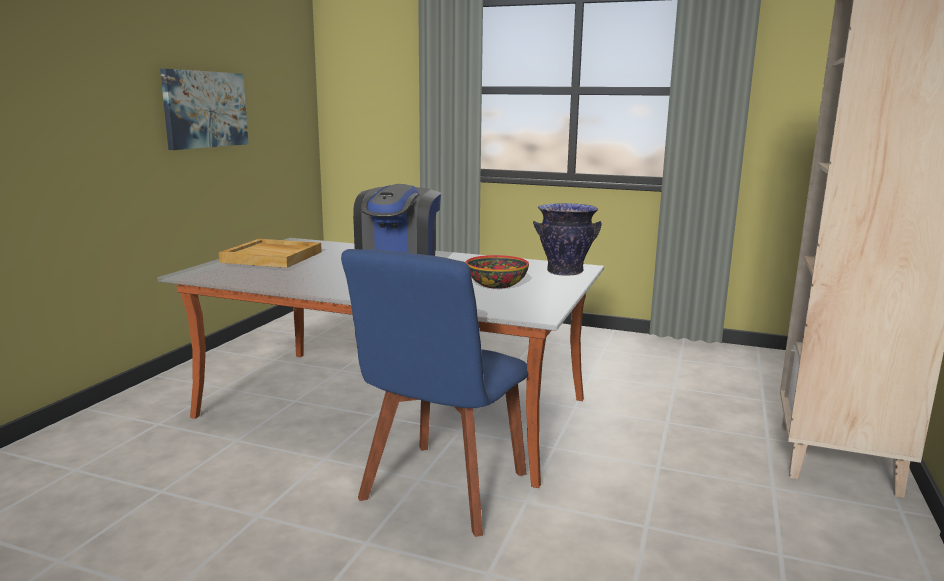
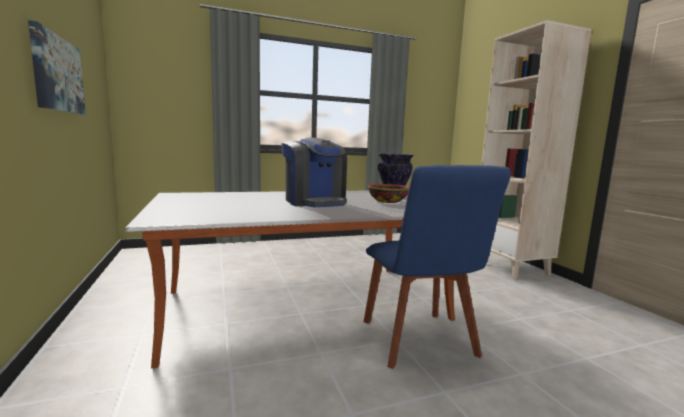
camera: 40 degrees left, 5 degrees down
(273, 257) = (192, 203): beige tray -> none

